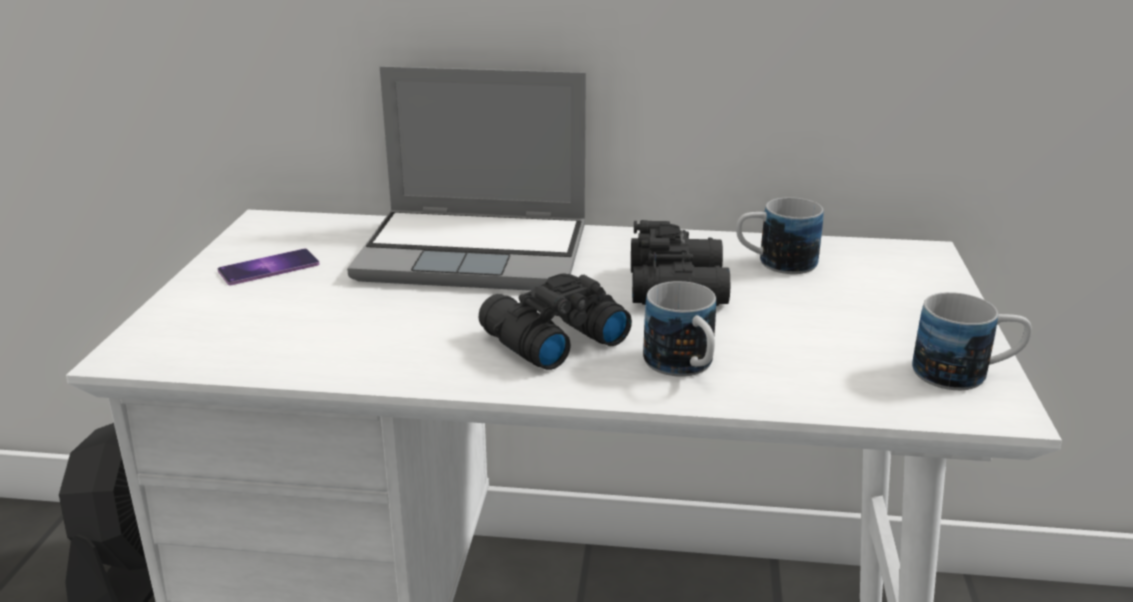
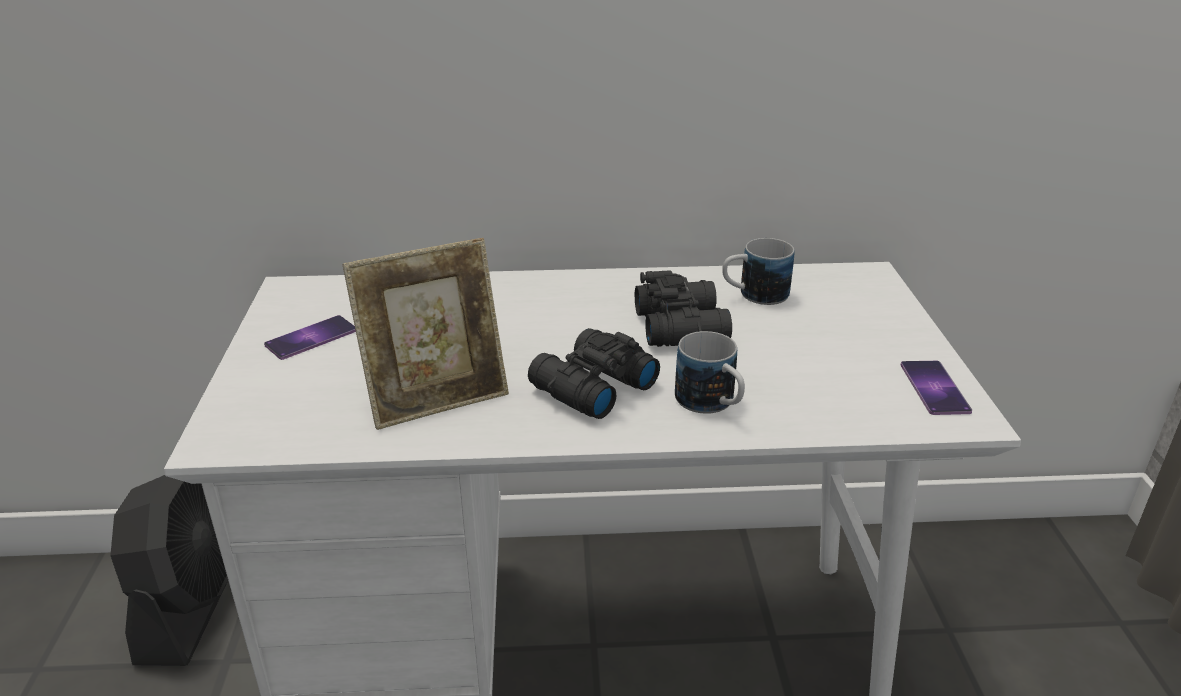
camera: 10 degrees left, 5 degrees up
(376, 335) = (436, 398): none -> picture frame
(478, 253) = (497, 306): laptop -> none
(965, 374) = (934, 388): mug -> phone

